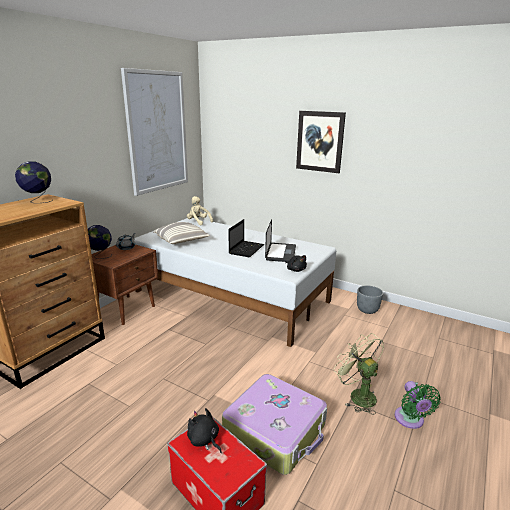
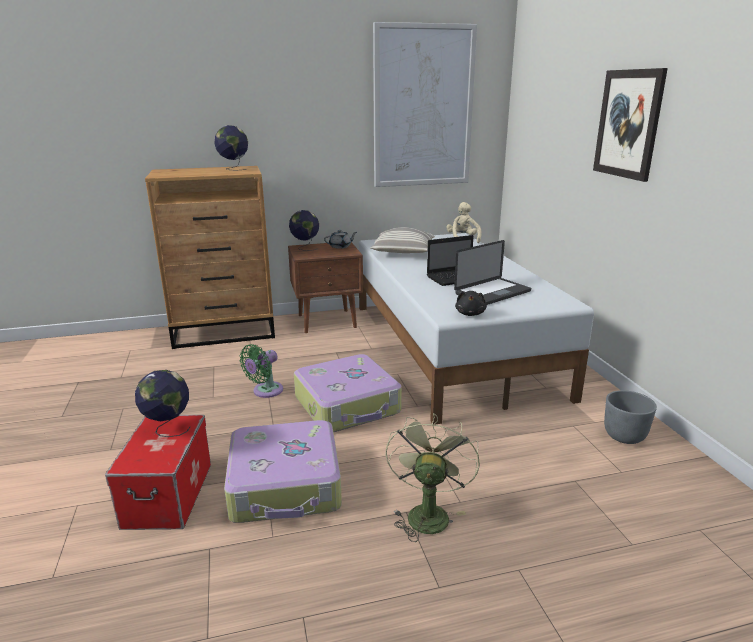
camera: 45 degrees right, 0 degrees up
(204, 440) = (168, 429): black plush toy -> globe
(231, 360) = (348, 405): none -> suitcase
(410, 420) = (448, 579): green fan -> green fan (265, 391)

